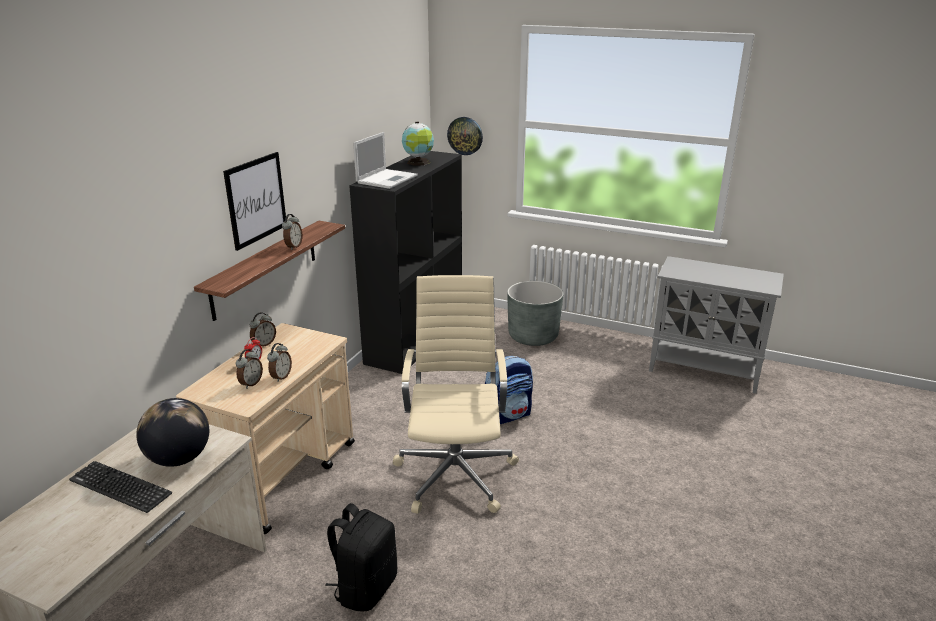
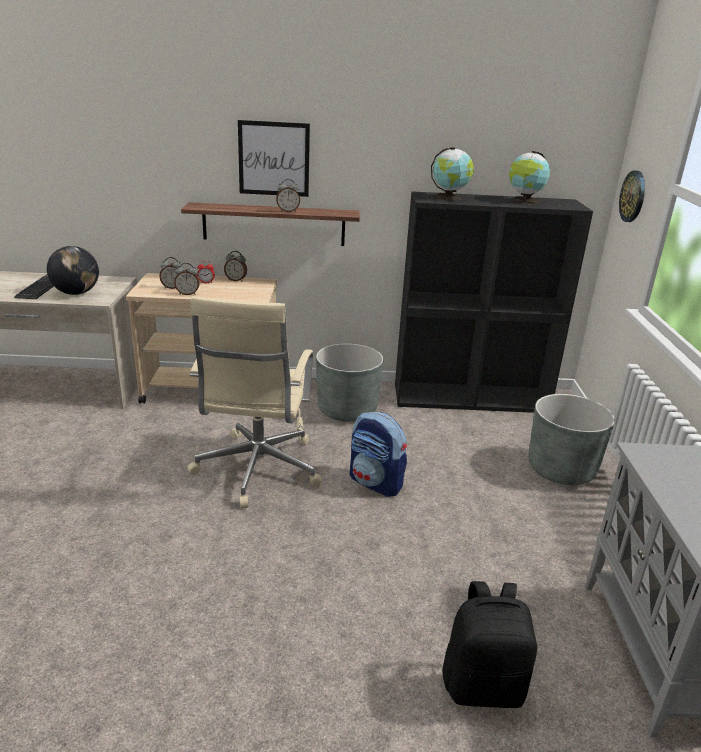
camera: 65 degrees right, 0 degrees up
(365, 587) = (89, 459): black backpack -> black backpack (483, 685)
(387, 179) = (449, 197): laptop -> globe
(388, 400) = (347, 410): none -> grey planter
(456, 472) = (257, 470): beige office chair -> beige office chair turned 120 degrees clockwise

